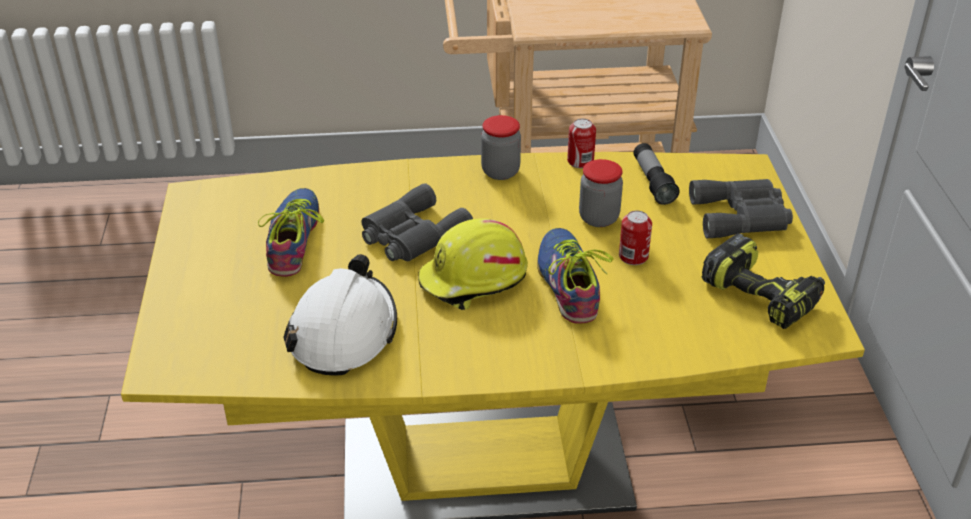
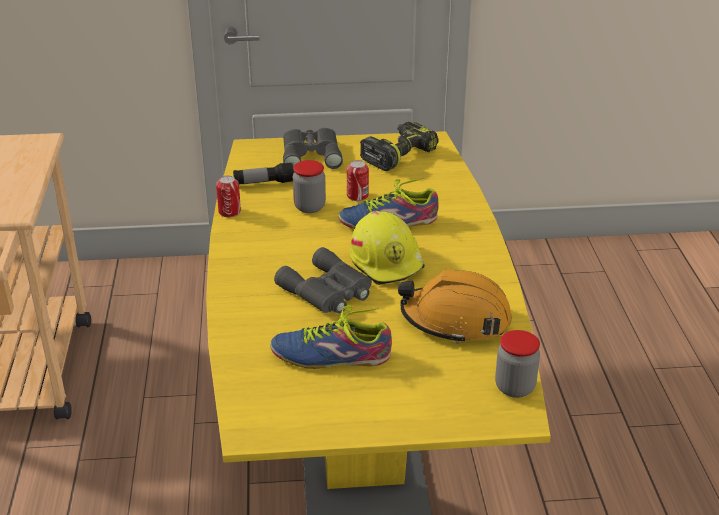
camera: 90 degrees left, 5 degrees down
(343, 332) = (455, 320): white hard hat -> orange hard hat
(500, 172) = (238, 248): jar -> jar (514, 387)

